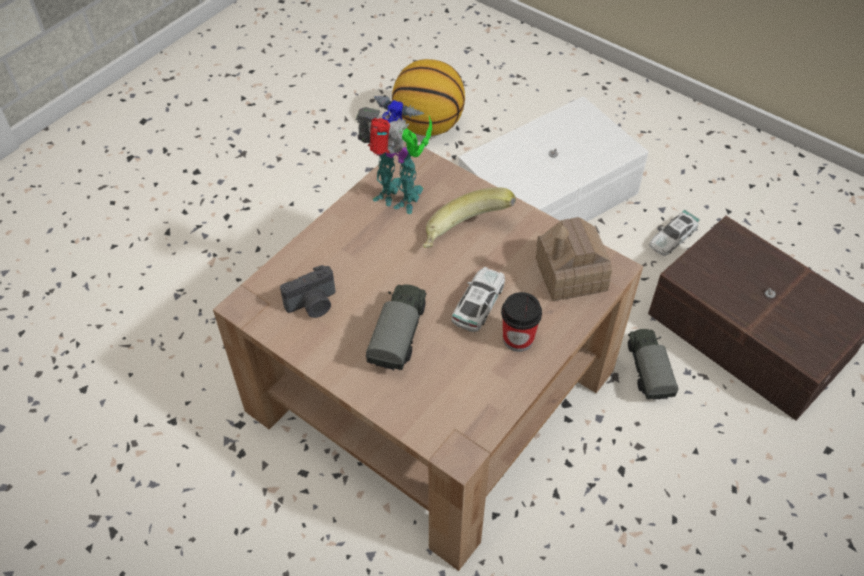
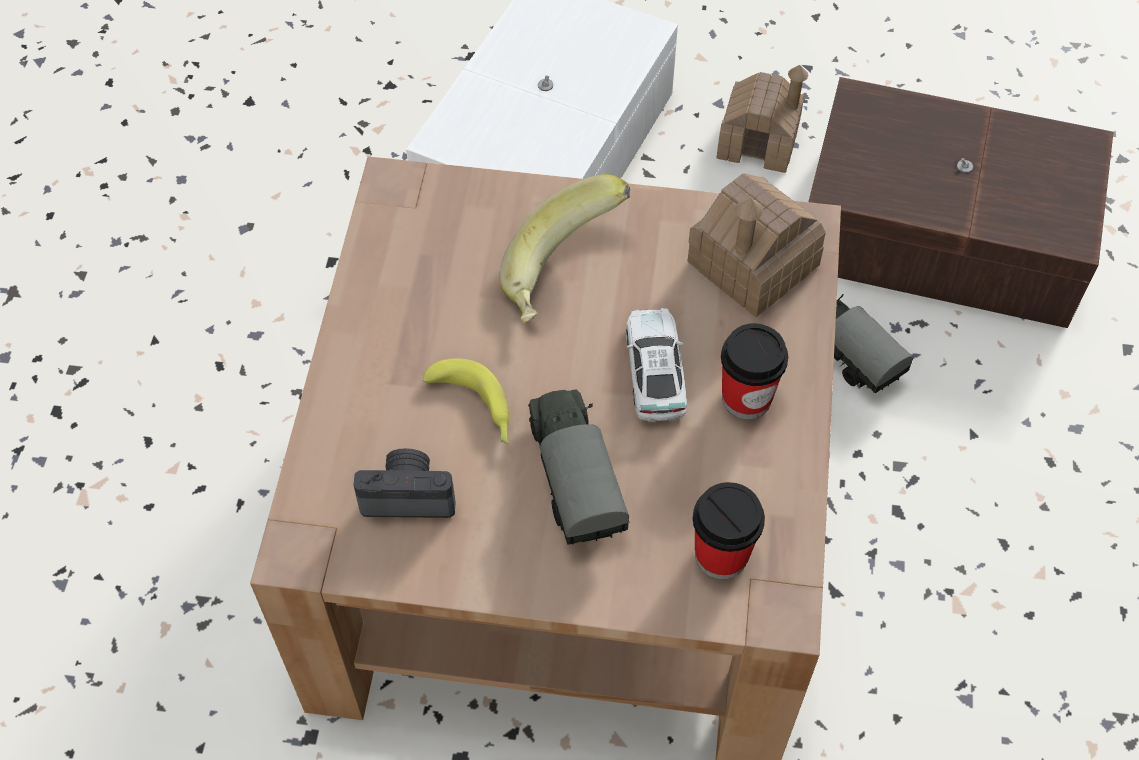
camera: 30 degrees left, 5 degrees up
(313, 305) = (409, 495): camera -> camera turned 120 degrees counterclockwise
(374, 279) = (475, 408): none -> banana
(399, 200) = (424, 263): toy robot -> none
(428, 125) = (294, 116): basketball -> none
(447, 409) = (721, 555): none -> cup
(672, 238) = (758, 140): toy car -> toy house

